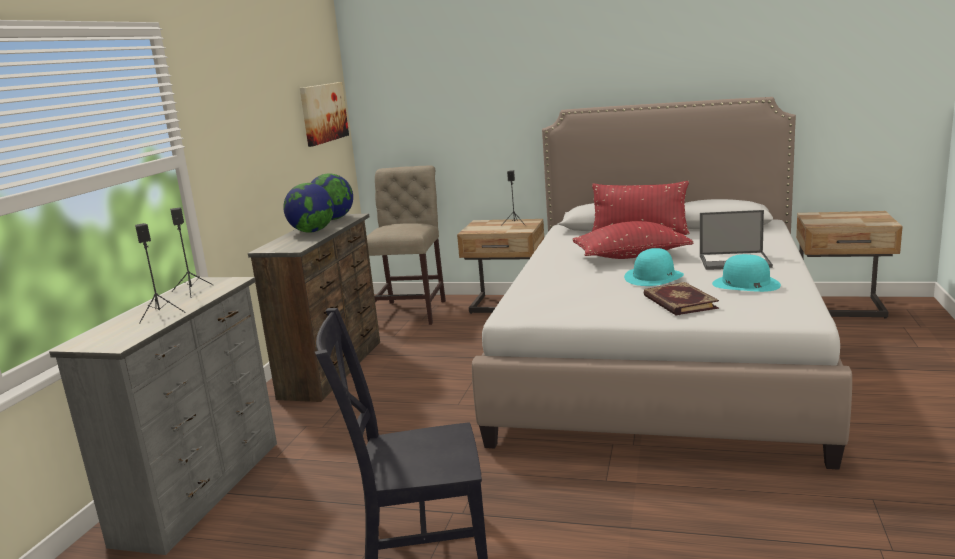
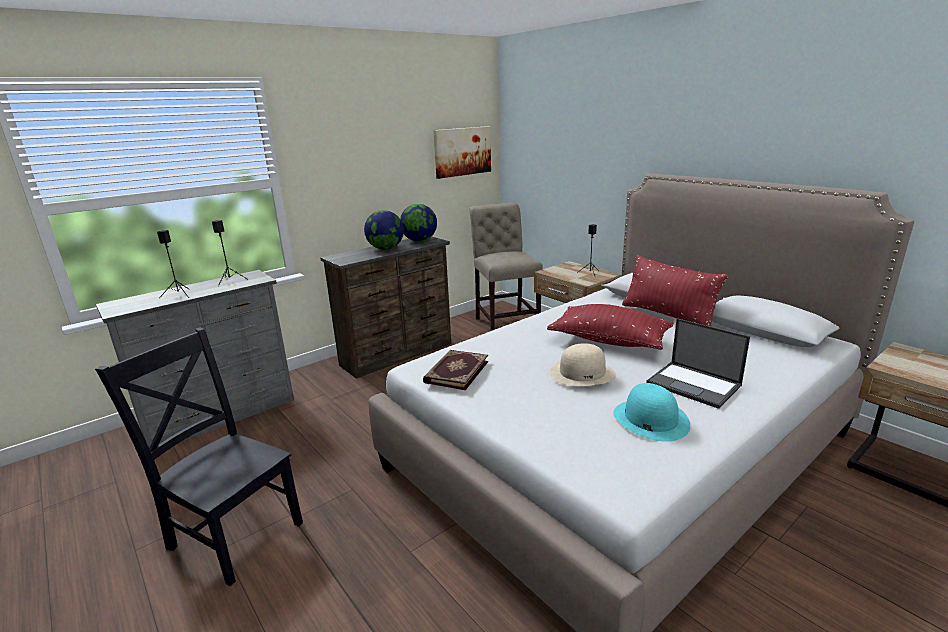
camera: 35 degrees right, 5 degrees up
(412, 311) = (506, 323): beige chair -> beige chair turned 60 degrees counterclockwise
(653, 277) = (582, 373): turquoise hat -> beige hat
(678, 302) = (547, 414): book -> book (455, 372)

